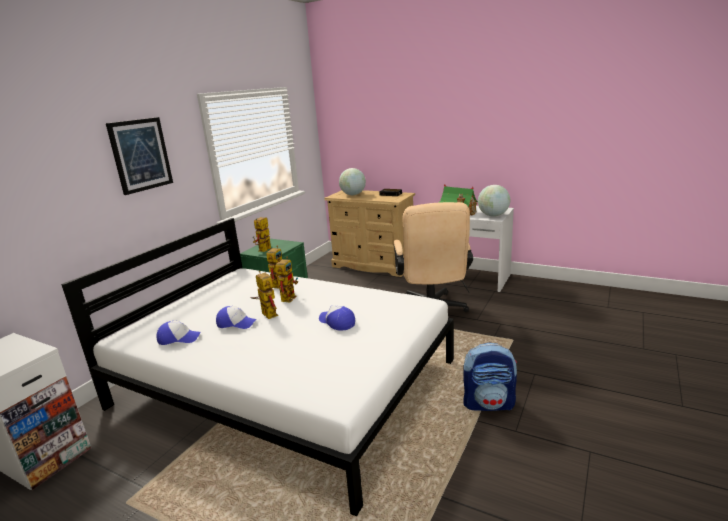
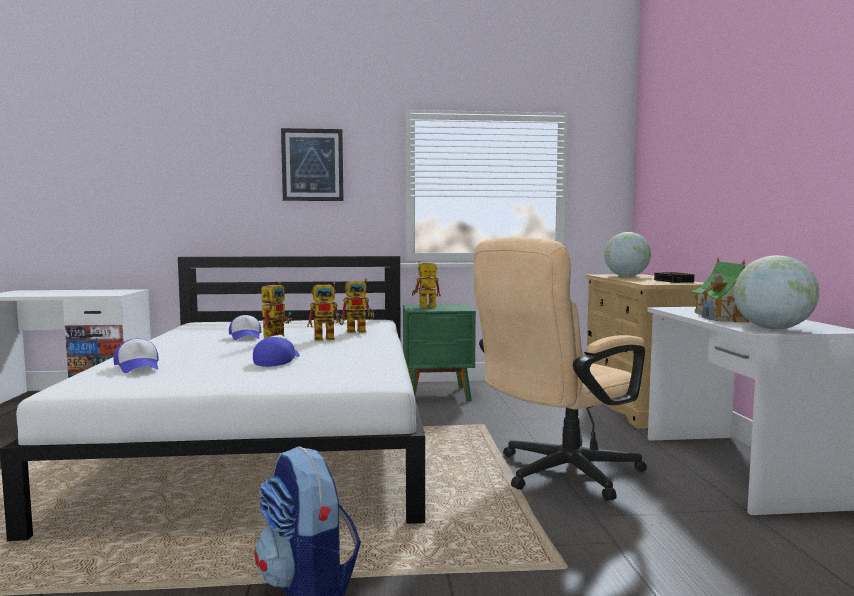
camera: 55 degrees right, 15 degrees down
(179, 338) = (203, 331): cap -> cap (138, 367)

